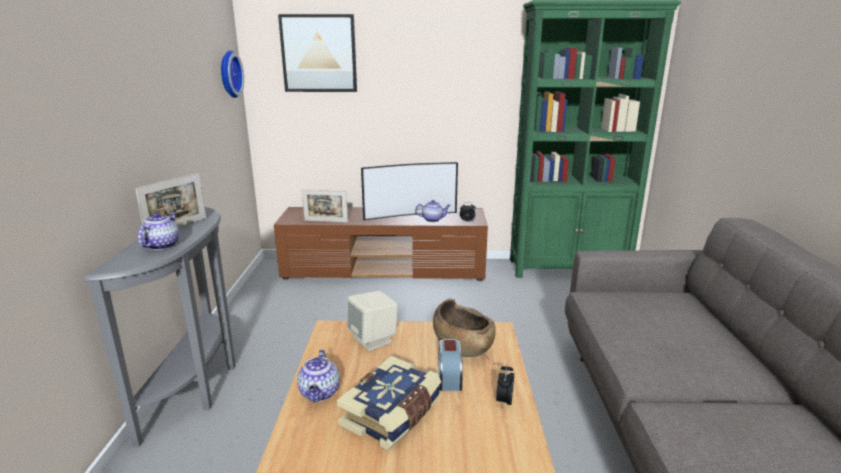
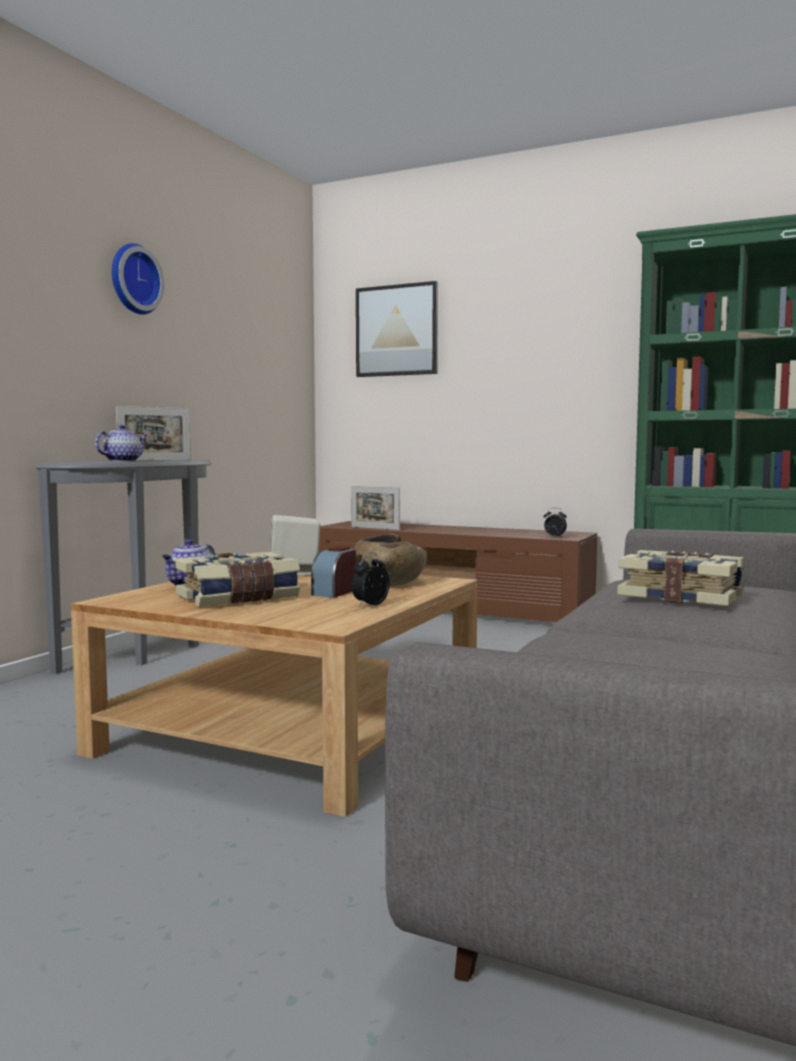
camera: 25 degrees right, 15 degrees down
(228, 74) = (290, 351): wall clock -> wall clock (133, 279)
(410, 215) = (486, 530): television -> none
(433, 219) = (510, 534): teapot -> none
(668, 333) = (681, 596): none -> book

